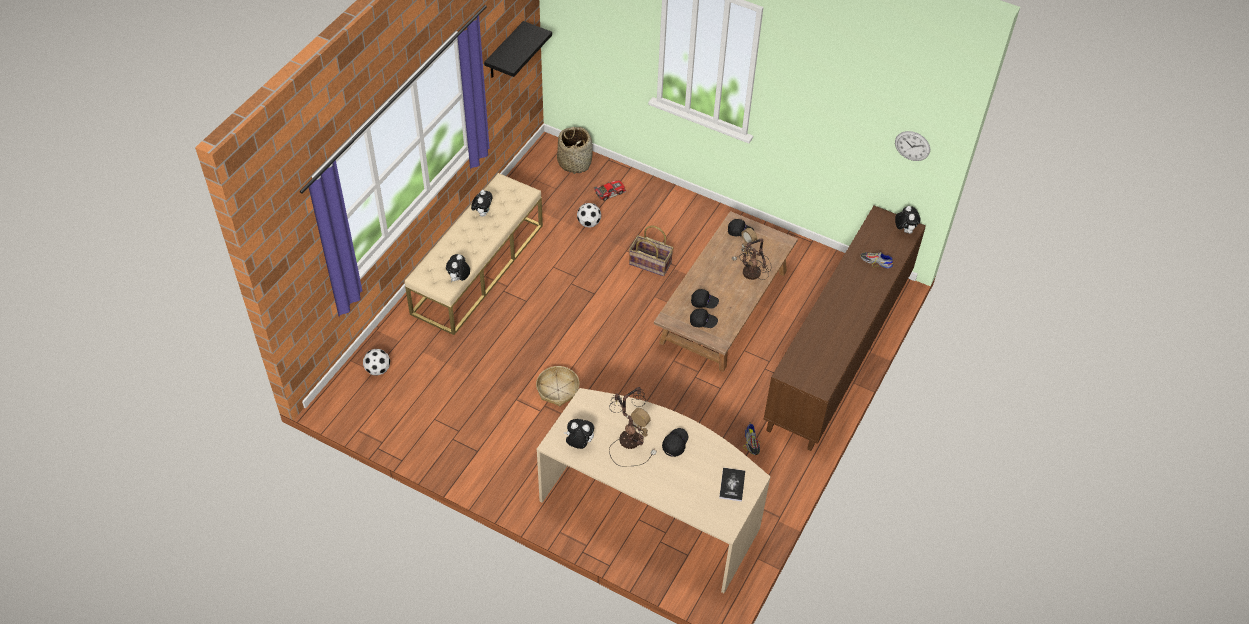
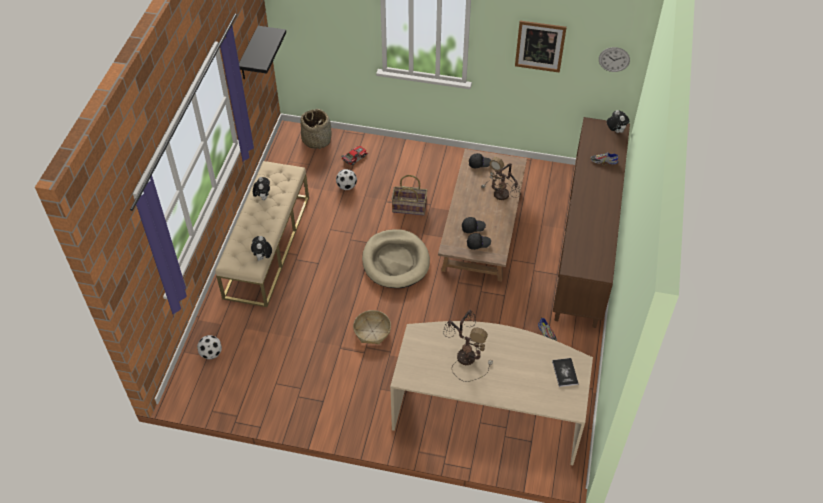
camera: 15 degrees left, 0 degrees up
(579, 444) = (425, 372): plush toy -> none
(612, 320) = (395, 261): none -> beige dog bed
(675, 444) = (505, 351): black cap -> none
(830, 111) = (540, 46): none -> picture

